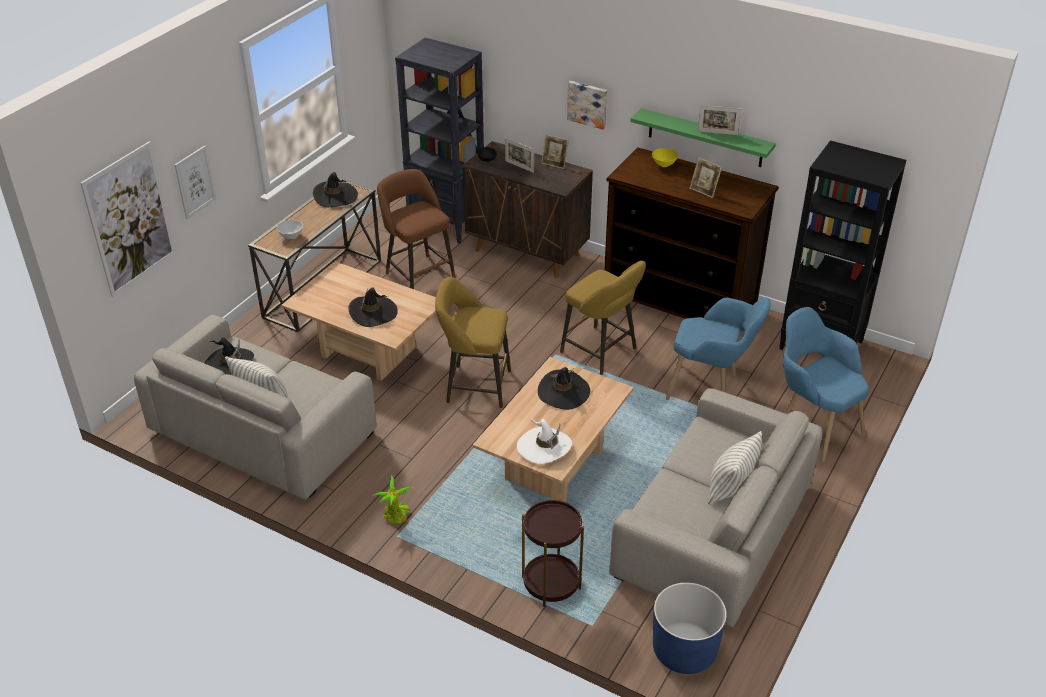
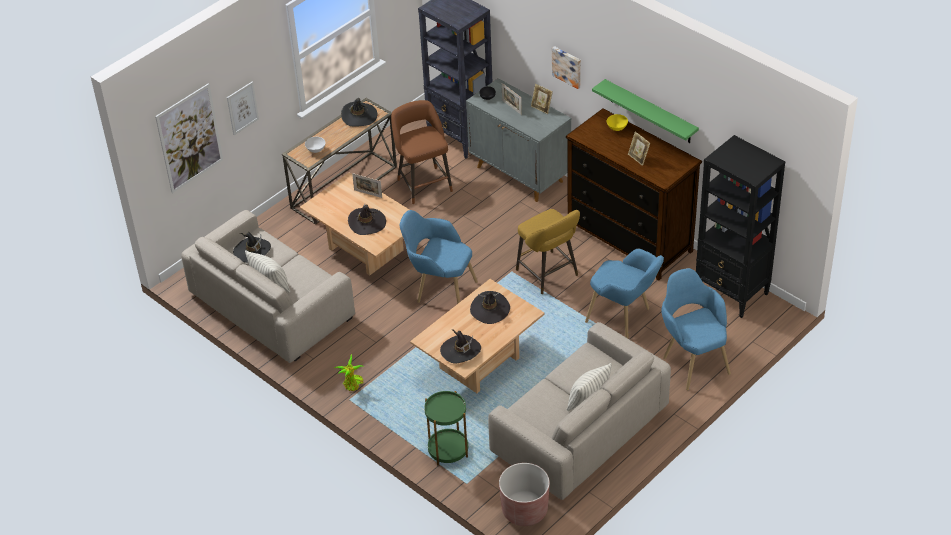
camera: 15 degrees right, 5 degrees up
(474, 386) = (439, 290): yellow stool -> blue armchair
(528, 253) = (520, 174): brown cabinet -> grey cabinet
(544, 447) = (460, 350): white hat -> black hat
(551, 583) = (448, 450): brown side table -> green side table
(684, 650) = (525, 510): blue planter -> brown planter
(717, 133) = (656, 112): picture frame -> picture frame (368, 194)

